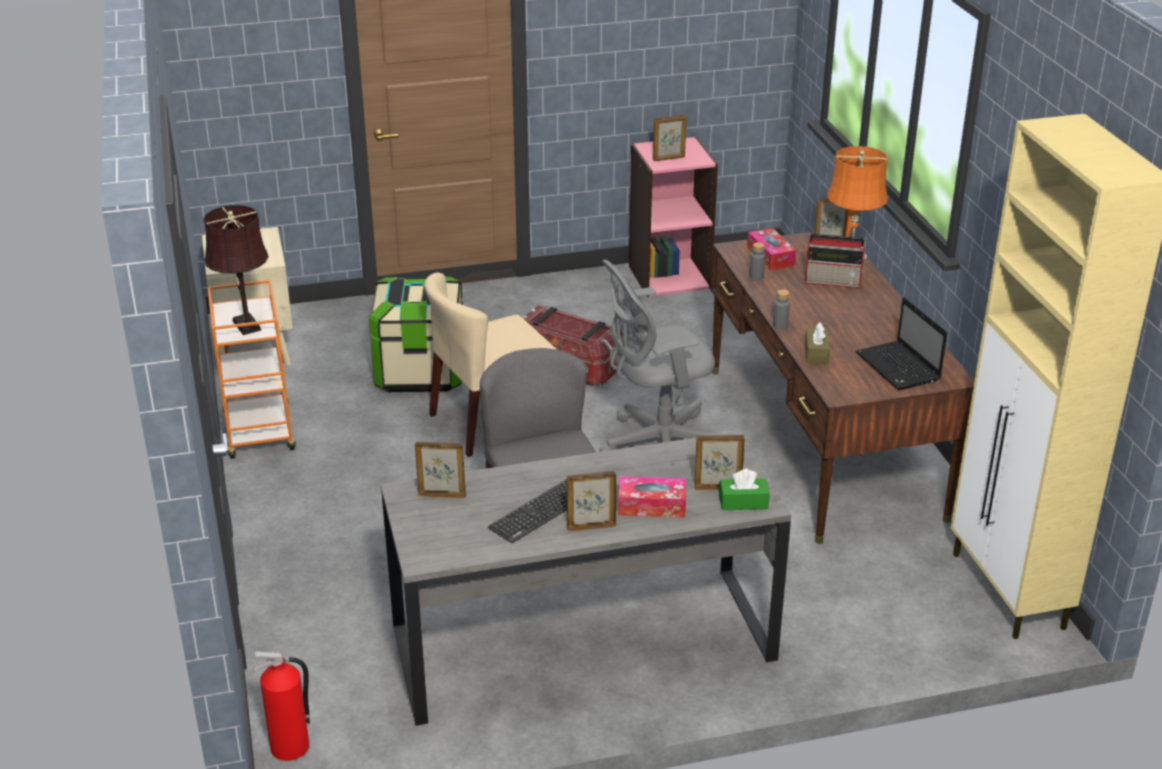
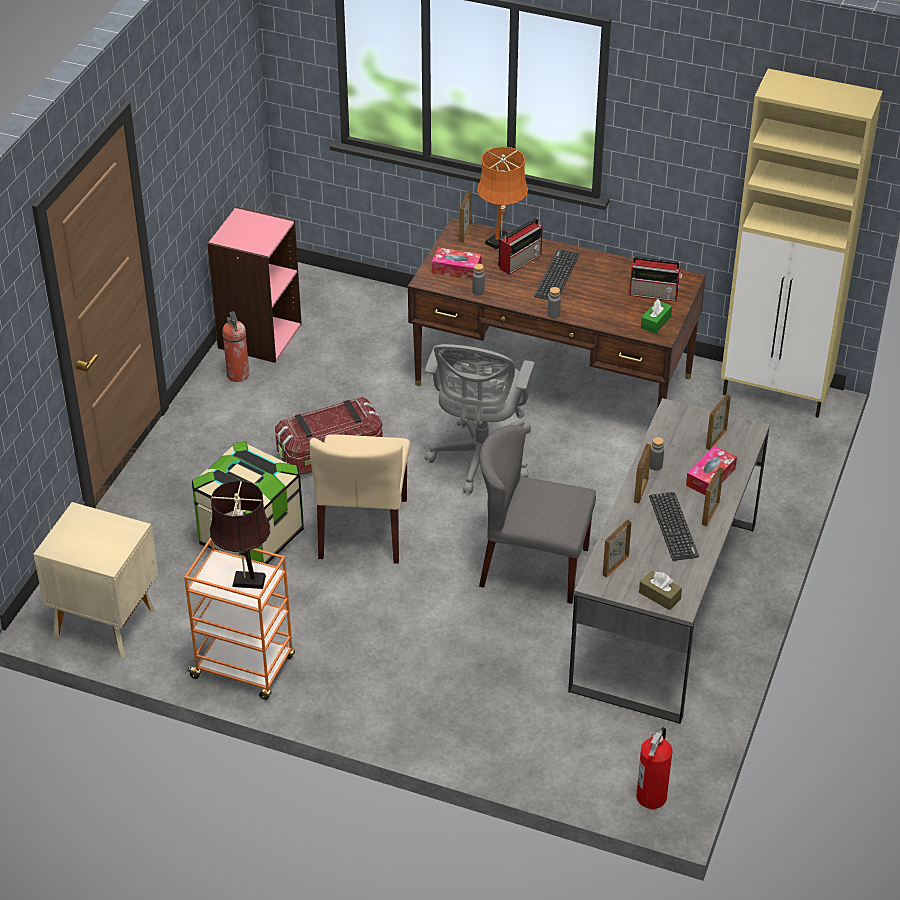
camera: 55 degrees left, 10 degrees up
(608, 287) = (238, 375): none -> fire extinguisher
(627, 464) = (655, 466): none -> grey bottle
(669, 158) = (258, 238): picture frame -> picture frame (641, 491)
(743, 502) = (741, 437): green tissue box -> green tissue box (655, 322)
(816, 353) = (603, 318): brown tissue box -> brown tissue box (659, 596)
(841, 306) = (557, 276): none -> keyboard
(899, 368) = (655, 294): laptop -> radio

